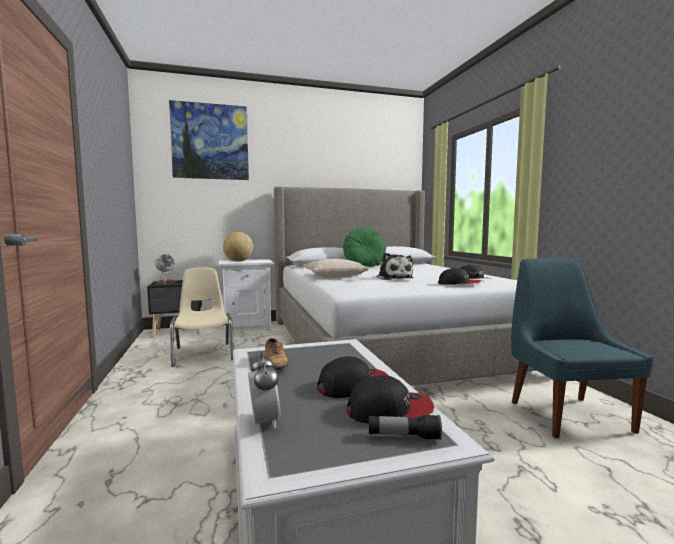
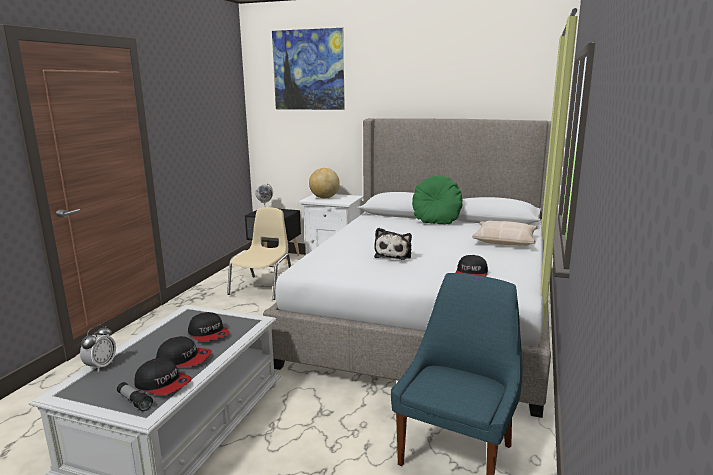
camera: 35 degrees right, 10 degrees up
(276, 364) = (180, 326): shoe -> none
(334, 275) = (357, 238): beige pillow -> beige pillow (505, 240)
(459, 284) = (429, 279): cap -> cap (209, 333)

